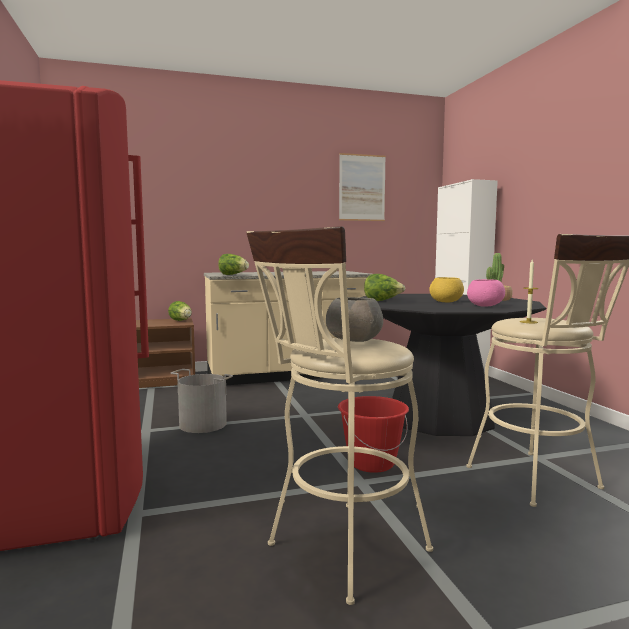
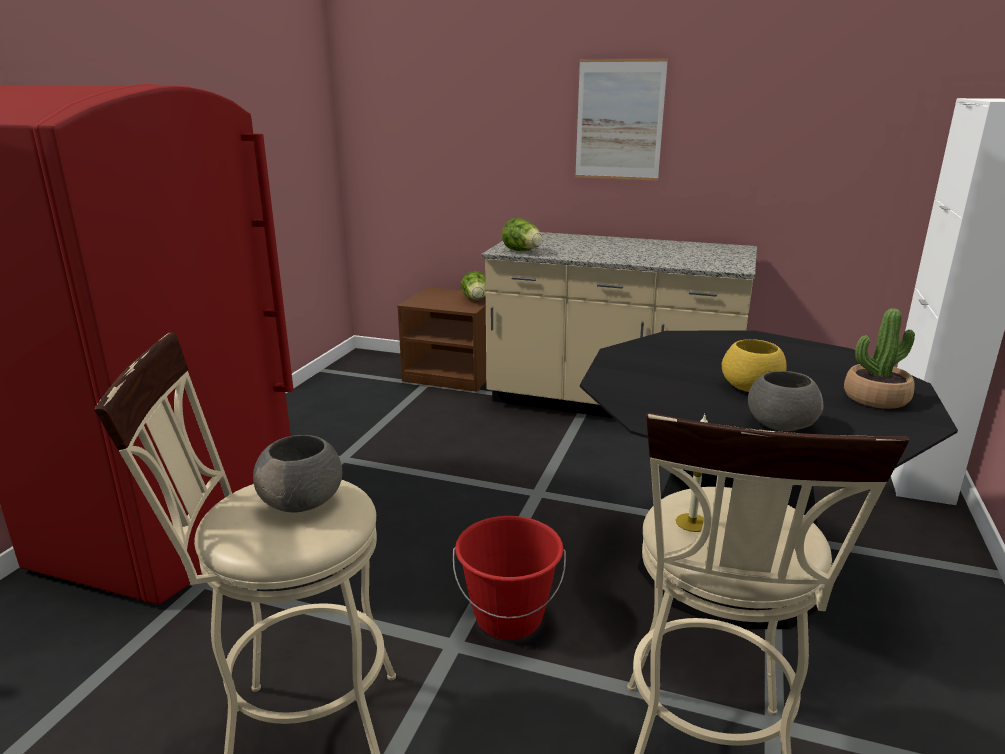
camera: 35 degrees right, 15 degrees up
(203, 424) = (406, 469): grey bucket -> none
(362, 187) = (809, 90): picture -> picture (619, 120)
(382, 301) = (648, 360): lettuce -> none
(484, 306) = (779, 425): pink bowl -> grey bowl

